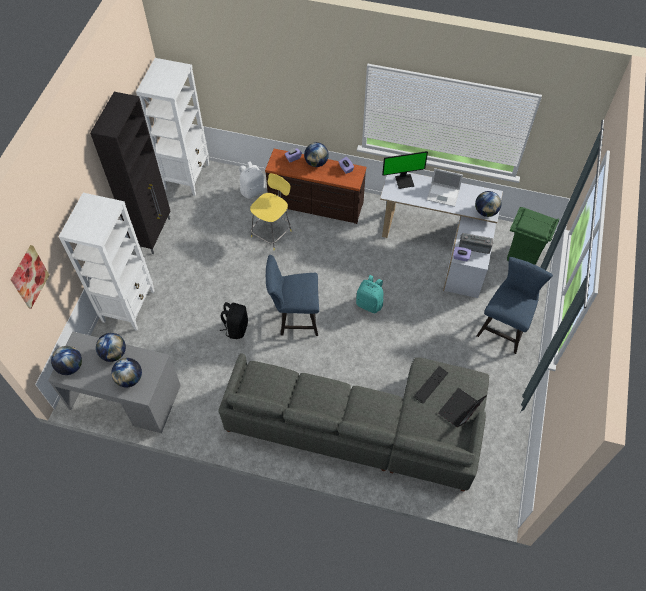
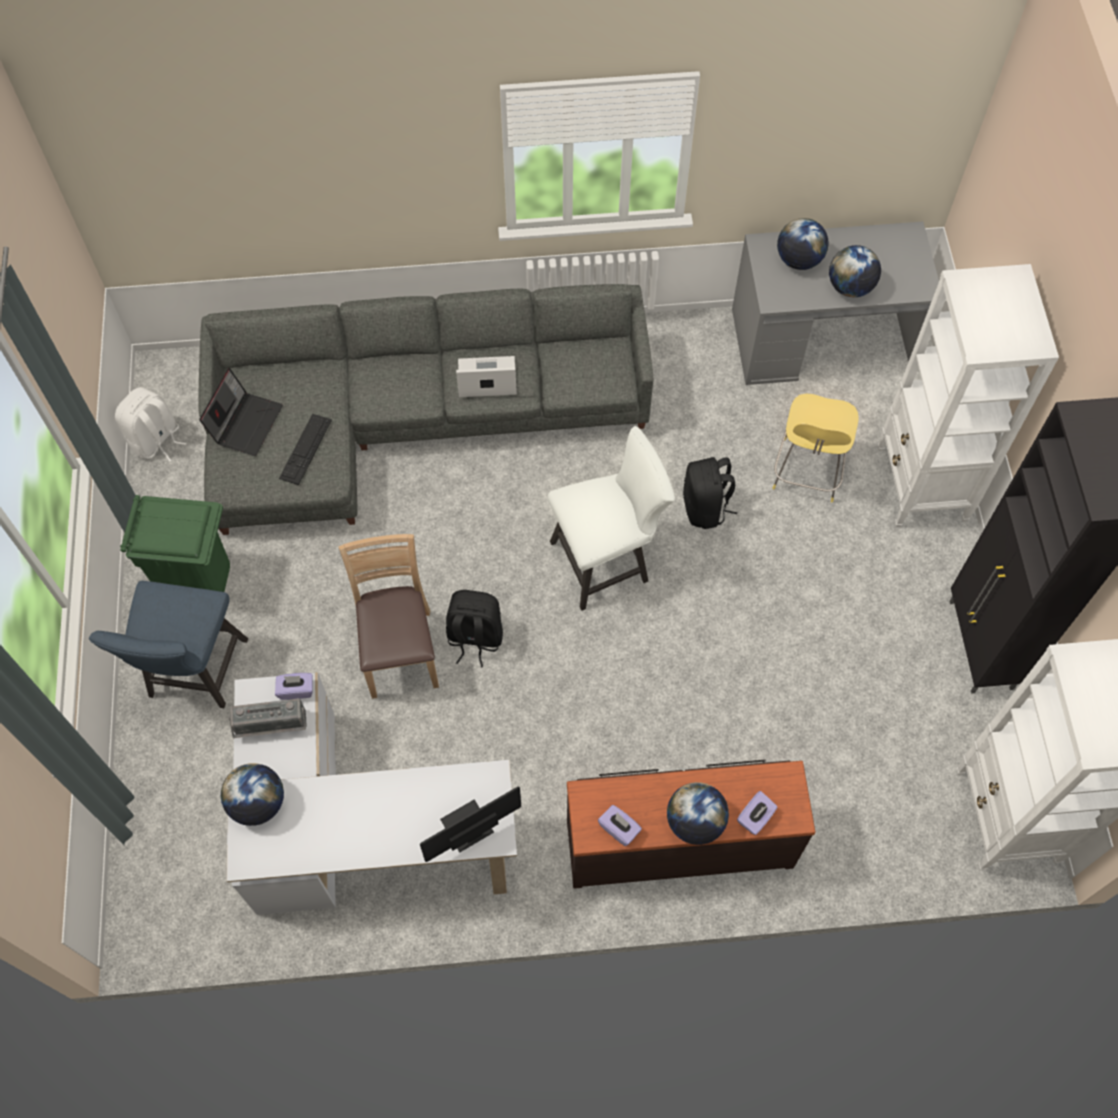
camera: 160 degrees right, 5 degrees up
(29, 277) = (1017, 183): picture -> none
(70, 367) = (903, 248): globe -> none
(252, 190) = (839, 830): white backpack -> white backpack (156, 441)
(272, 233) = (739, 733): yellow stool -> yellow stool (807, 473)
(295, 318) = (606, 560): blue chair -> white chair
(370, 303) = (474, 638): turquoise backpack -> black backpack
(406, 308) = (400, 652): none -> brown chair
(443, 195) = (365, 818): laptop -> laptop (485, 378)
(522, 256) = (173, 862): green trash can -> green trash can (198, 580)

